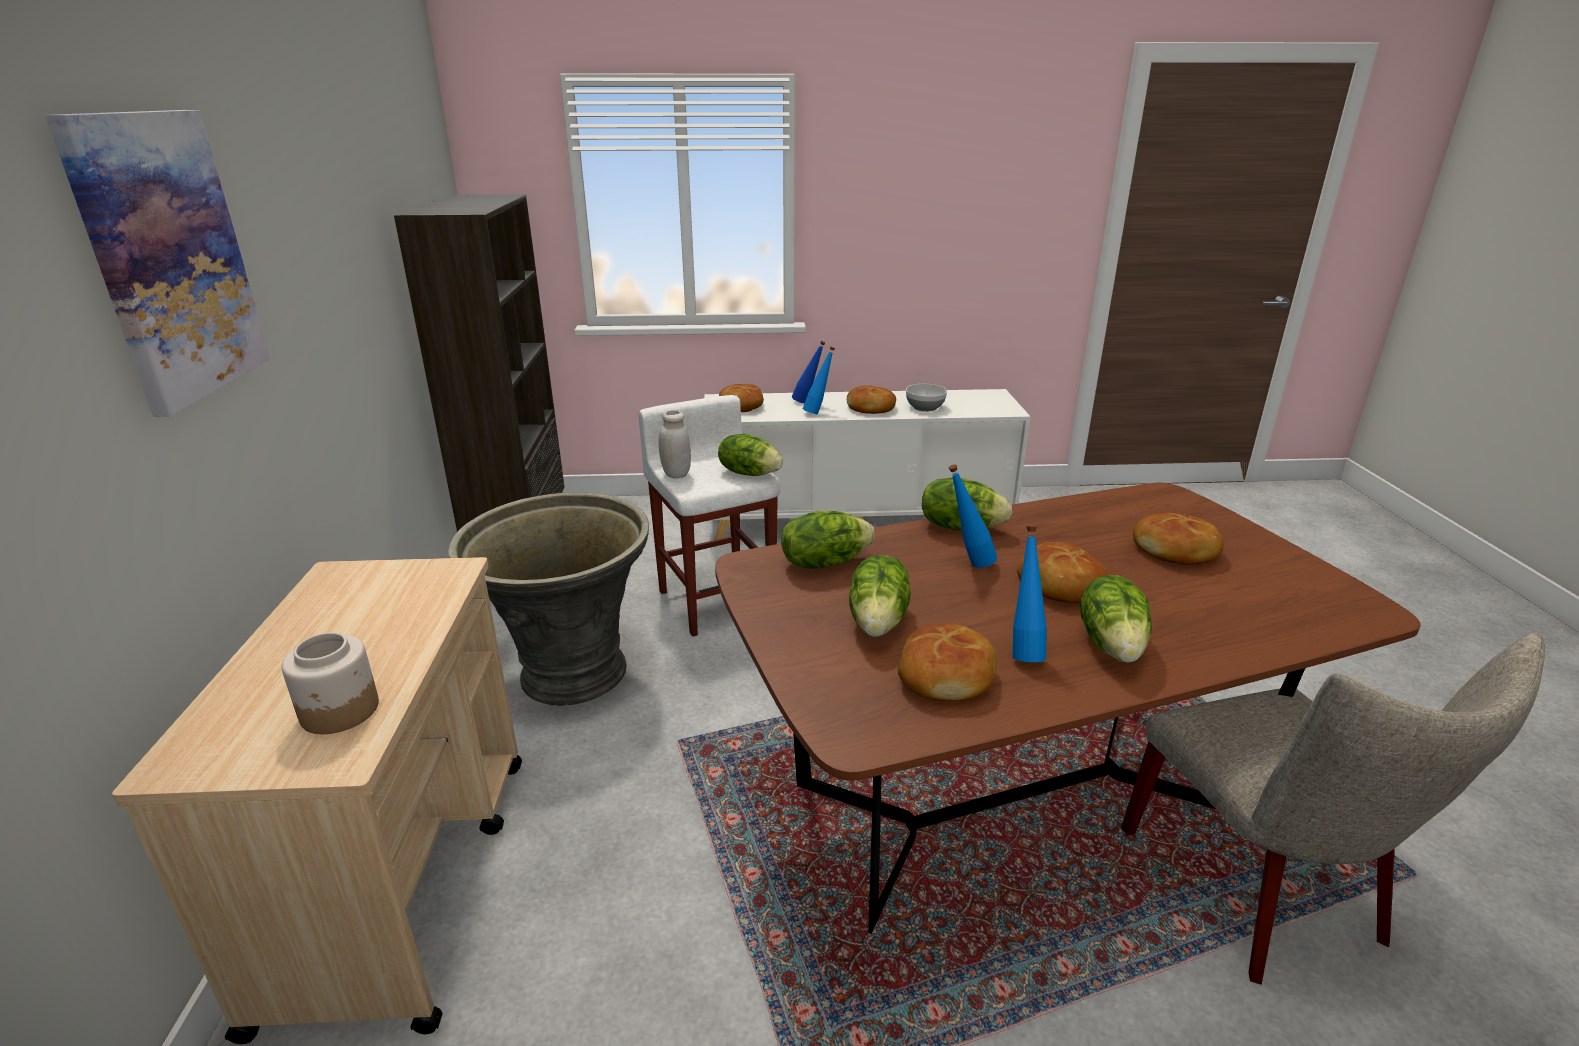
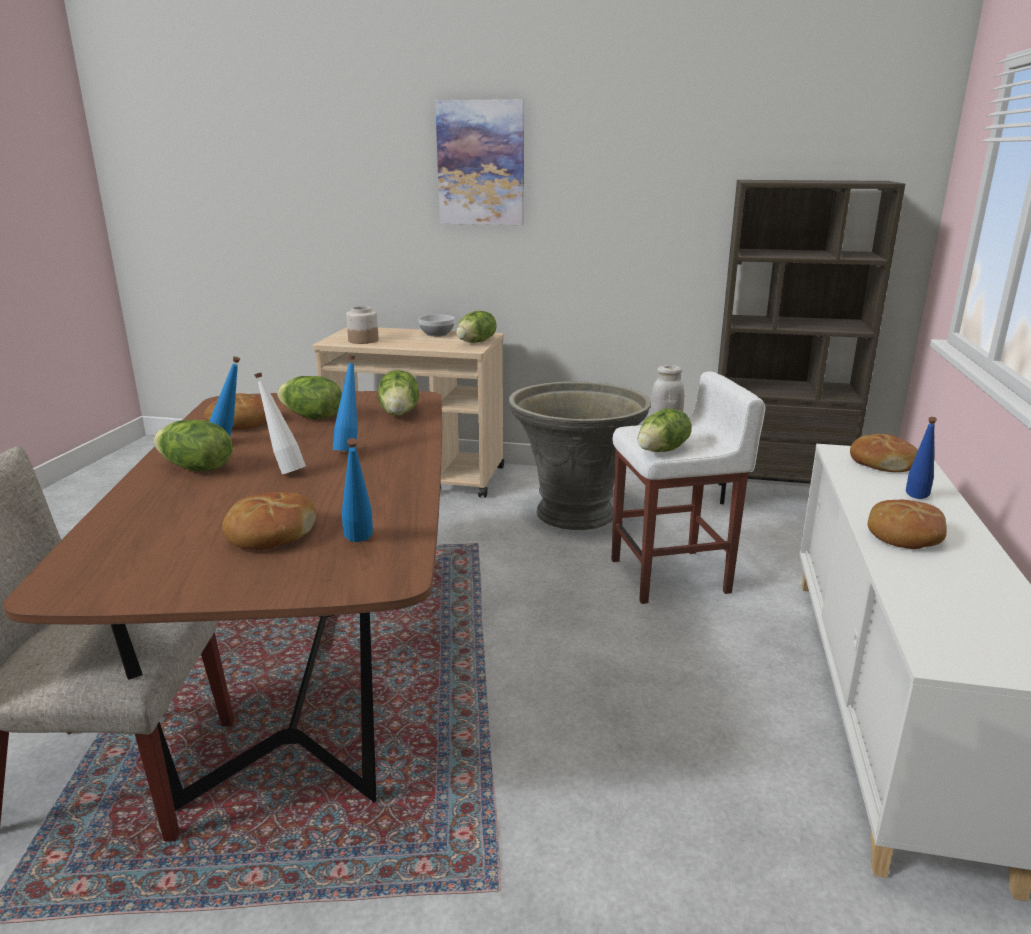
camera: 105 degrees right, 5 degrees down
(818, 412) = (871, 500): blue bottle -> blue bottle (359, 543)
(925, 407) = (925, 578): bowl -> bowl (436, 334)
(960, 527) = (412, 458): lettuce -> lettuce (476, 342)
(1058, 585) = (284, 471): bread -> white bottle

